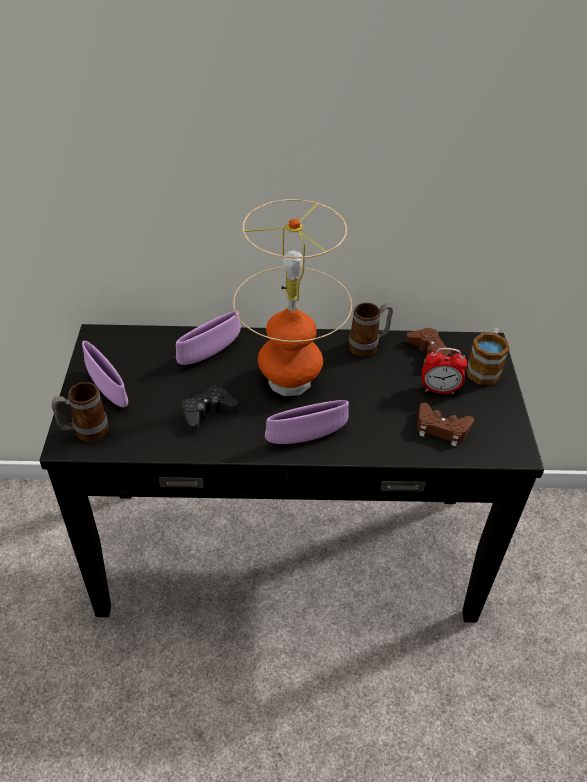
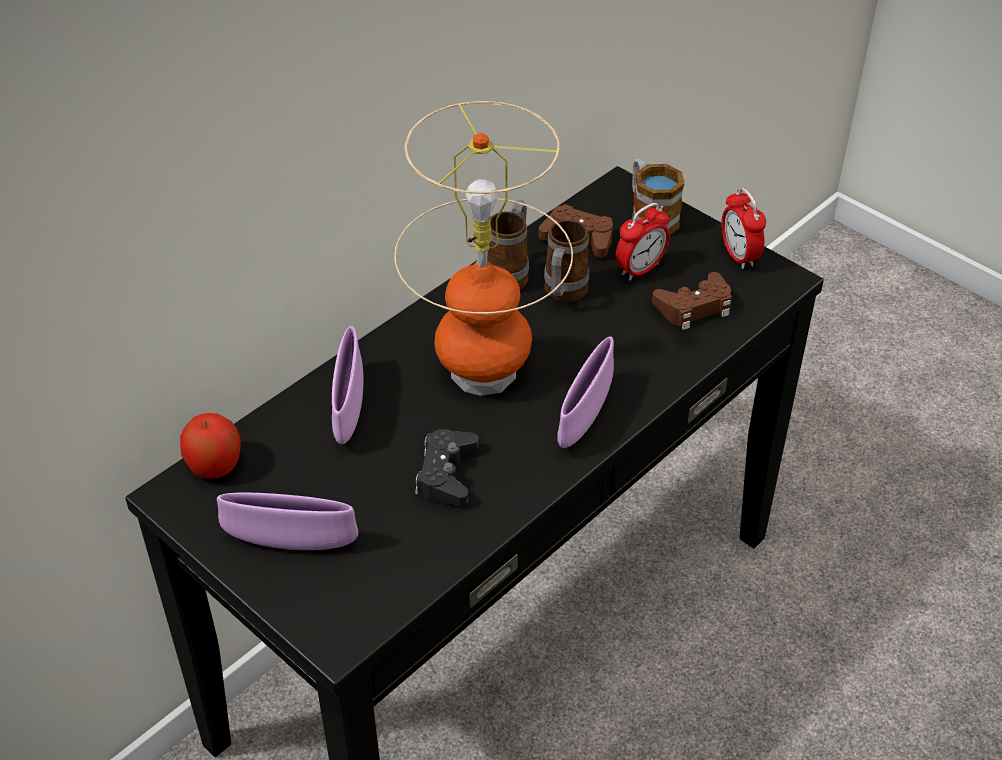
camera: 45 degrees left, 0 degrees up
(85, 432) = (340, 609): mug -> mug (562, 294)
(127, 337) = (215, 466): none -> apple
(507, 421) = (738, 256): none -> alarm clock

